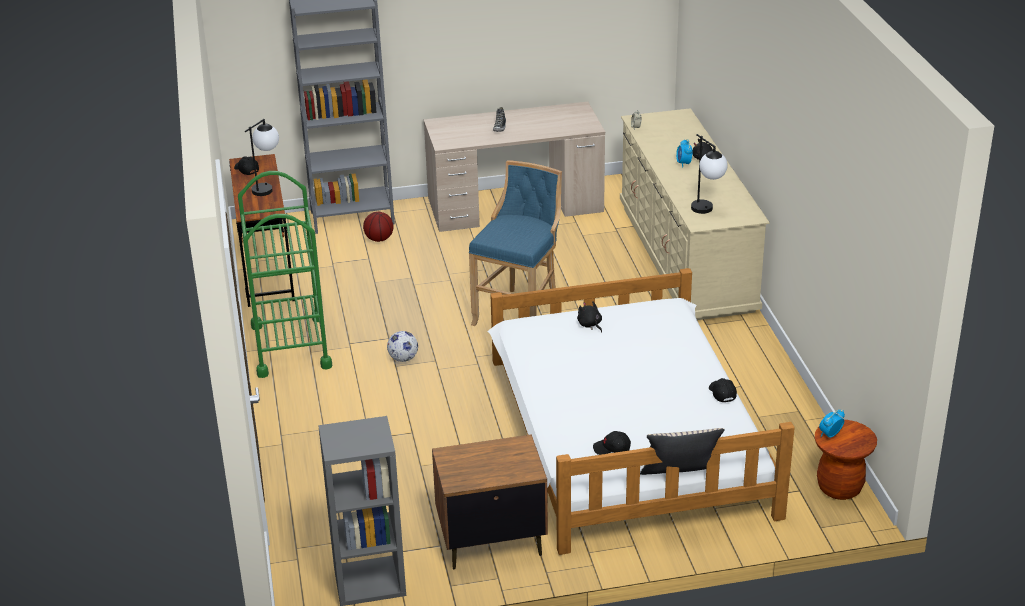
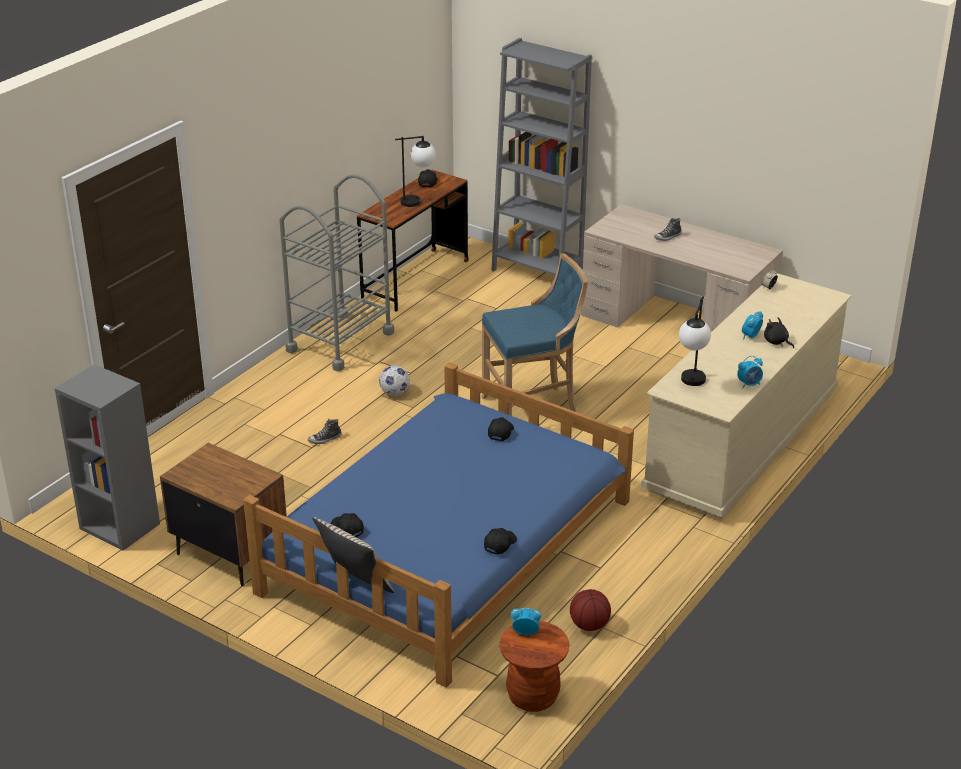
camera: 45 degrees right, 0 degrees up
(290, 346) = (340, 341): green cart -> grey cart
(379, 239) = (527, 298): basketball -> basketball (589, 625)
(411, 421) = (325, 439): none -> shoe
(590, 325) = (500, 432): black plush toy -> black cap
(627, 434) = (448, 545): white bed -> blue bed
(738, 193) = (749, 384): none -> alarm clock

